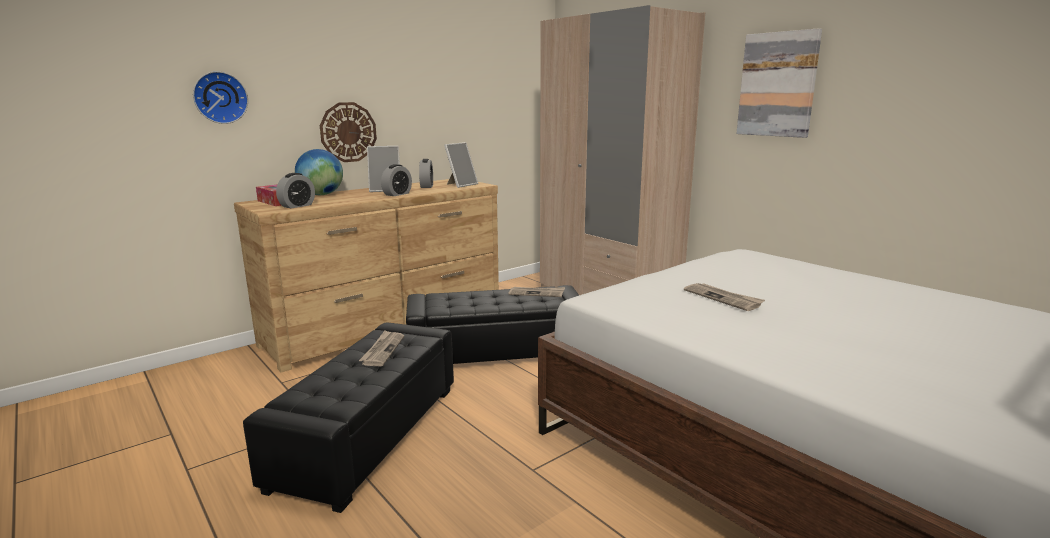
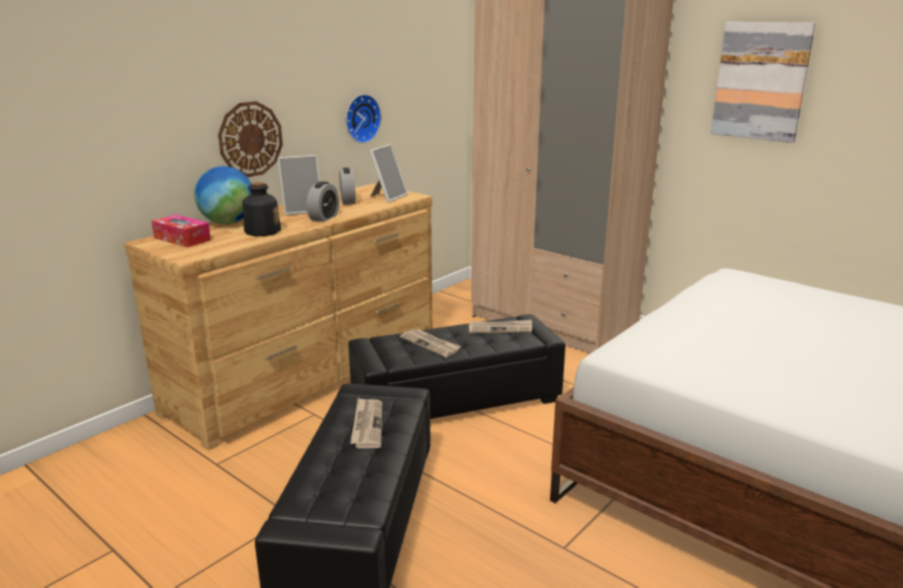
camera: 10 degrees left, 5 degrees up
(220, 97) = (100, 109): wall clock -> wall clock (361, 118)
(297, 206) = (216, 246): alarm clock -> none
(341, 200) = (262, 231): none -> bottle
(723, 298) = (753, 344): newspaper -> newspaper (431, 344)

